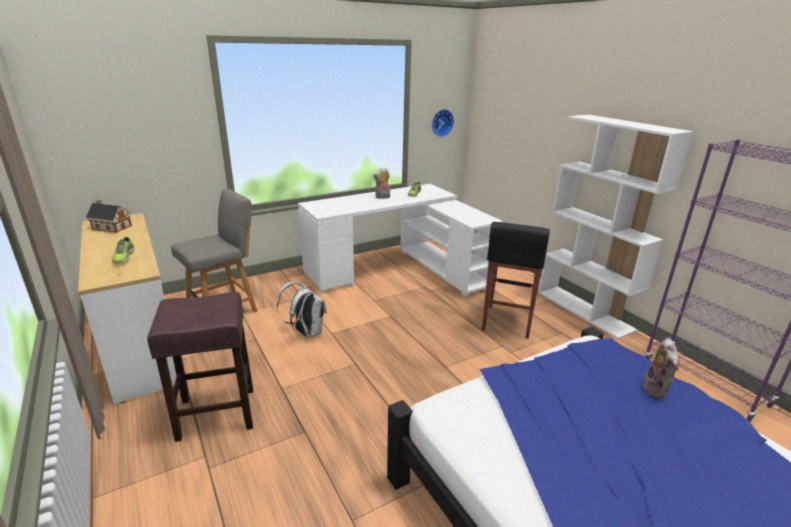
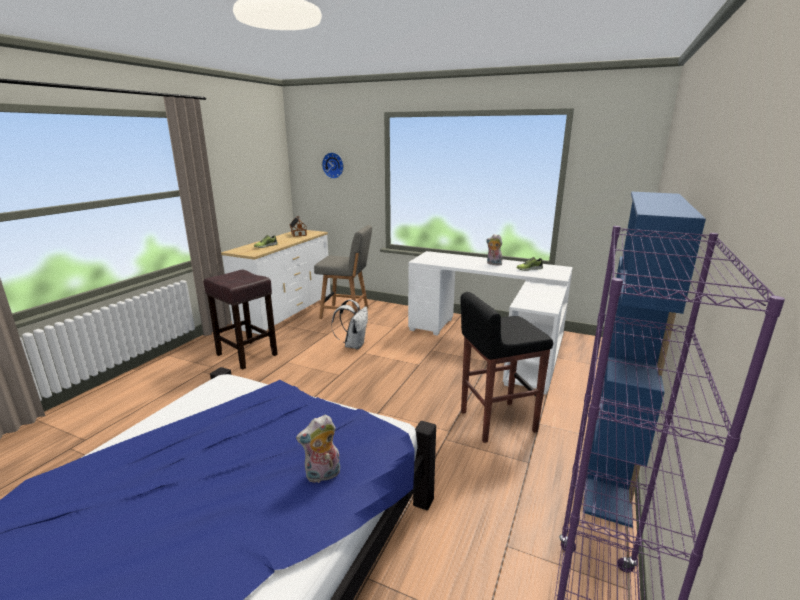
camera: 55 degrees right, 5 degrees down
(441, 123) = (610, 202): wall clock -> wall clock (333, 165)
(585, 310) = (609, 468): white bookcase -> blue bookcase

